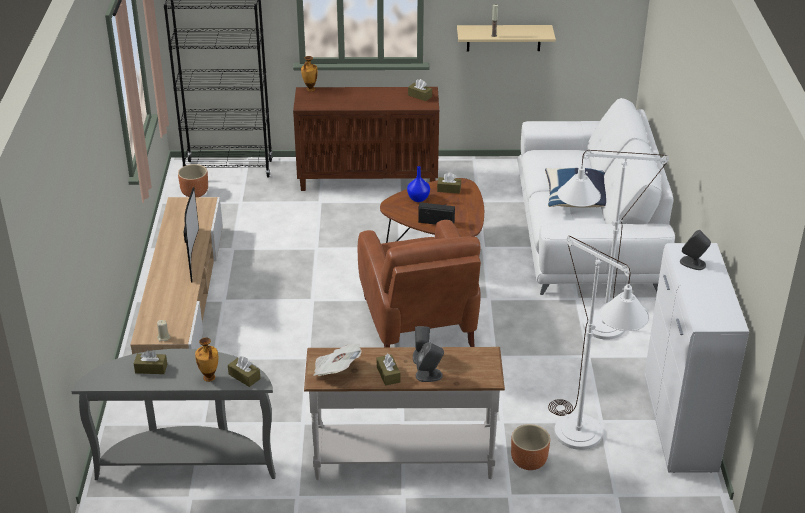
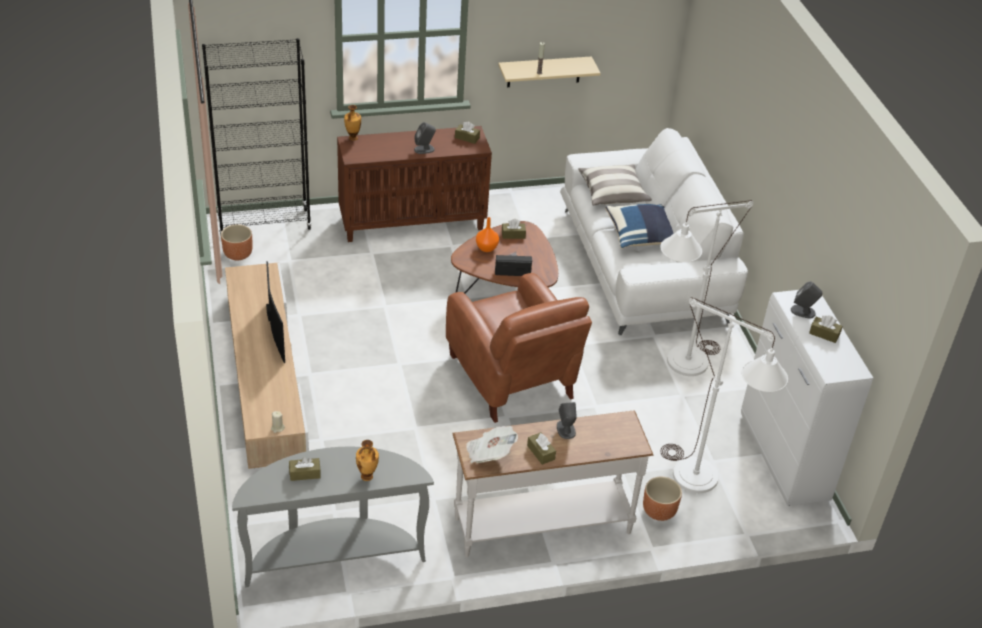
camera: 15 degrees left, 5 degrees up
(244, 376) = (401, 471): brown tissue box -> brown tissue box (824, 334)
(418, 198) = (487, 248): blue vase -> orange vase
(429, 375) = (579, 448): grey speaker -> grey speaker (424, 149)
(560, 160) = (612, 193): none -> pillow

